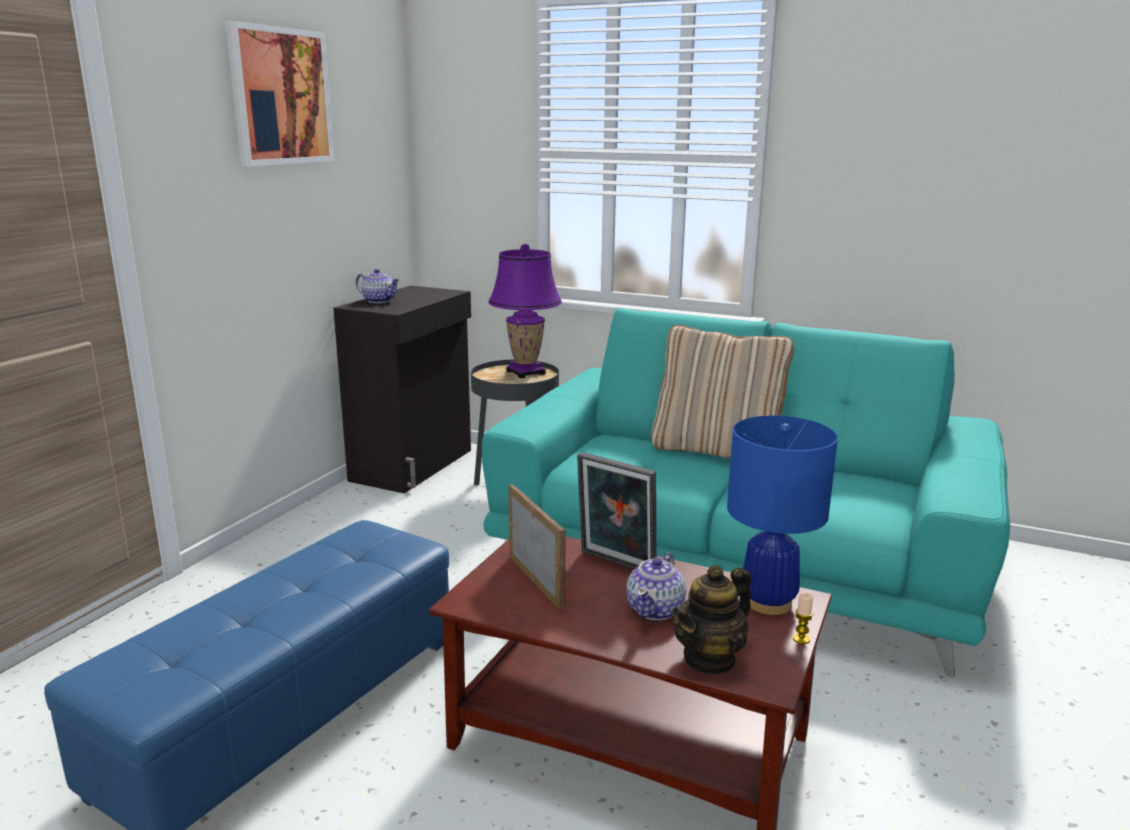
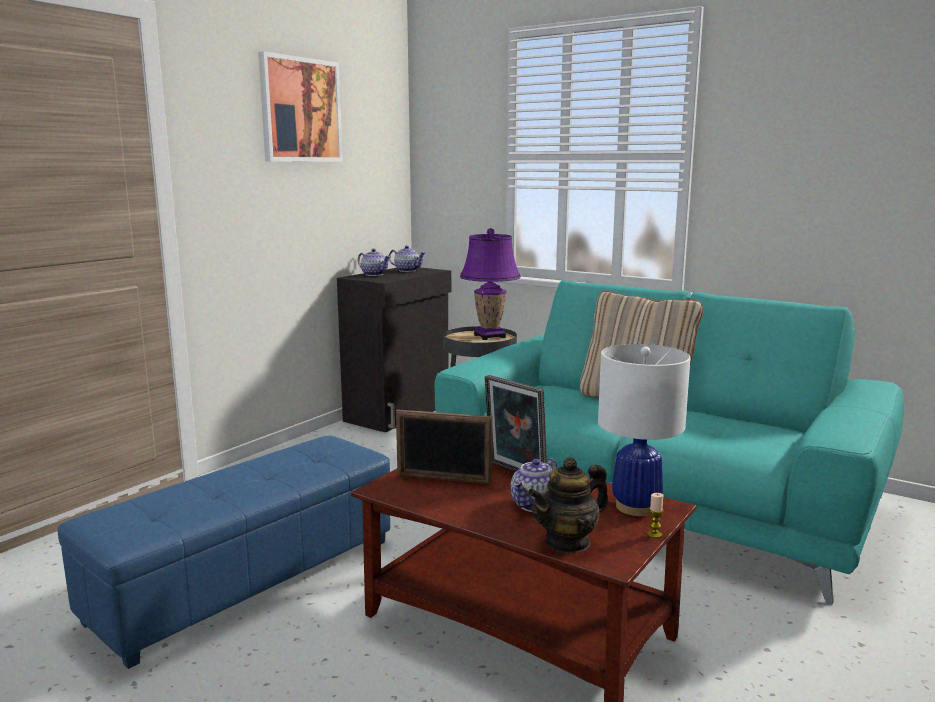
camera: 10 degrees right, 5 degrees down
(416, 293) = (407, 270): none -> teapot
(536, 581) = (444, 479): picture frame -> picture frame turned 120 degrees clockwise
(768, 602) = (635, 507): blue table lamp -> white table lamp

